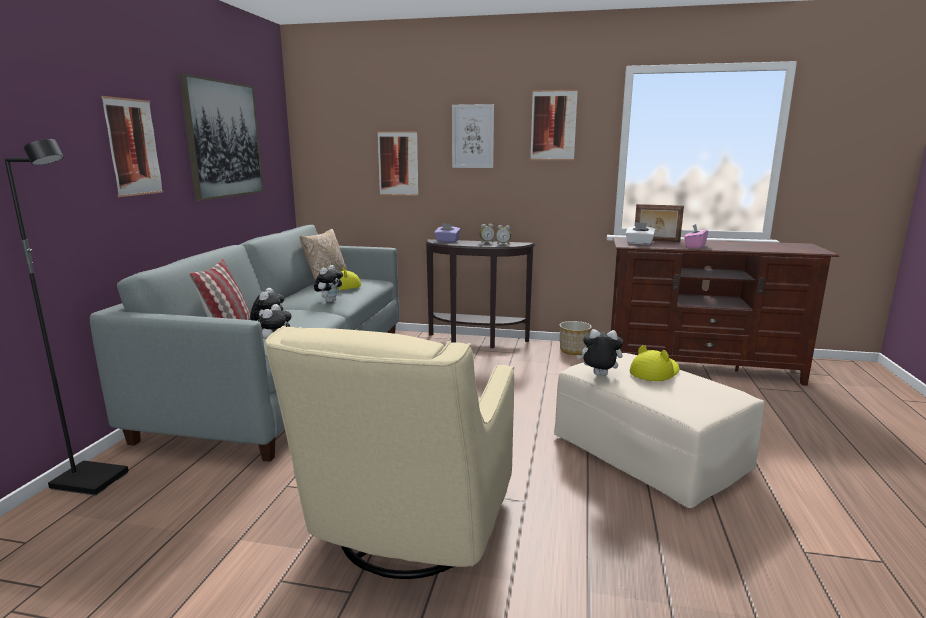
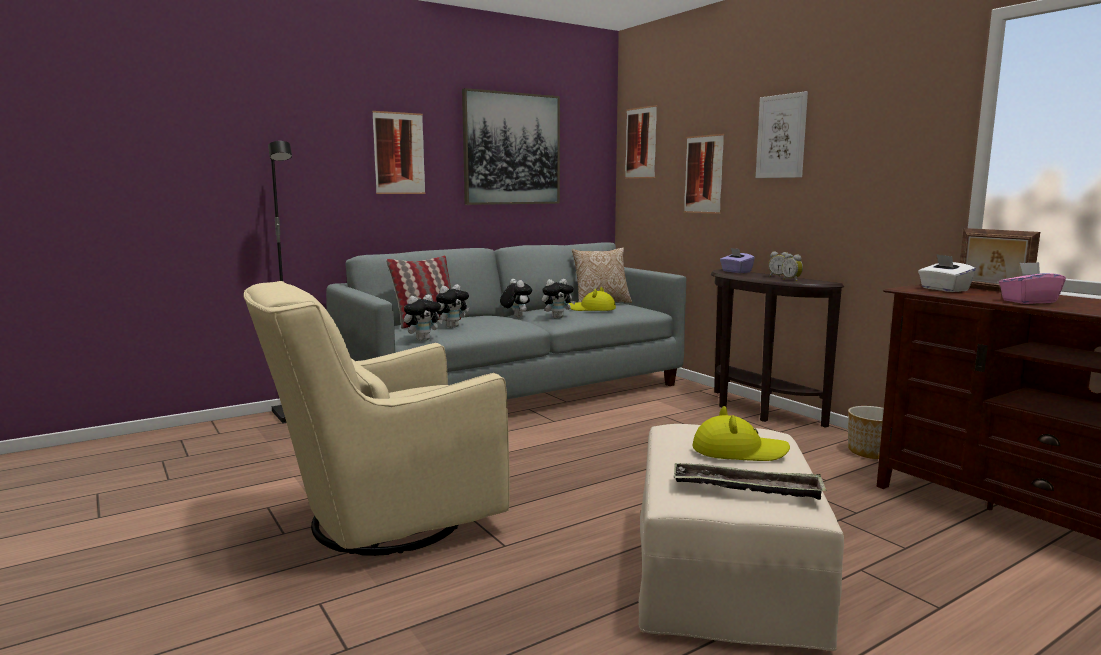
camera: 45 degrees right, 5 degrees down
(553, 125) = (880, 113): picture -> picture (641, 143)
(599, 376) = (665, 435): plush toy -> plush toy (515, 317)
(708, 393) = (747, 488): none -> tray

